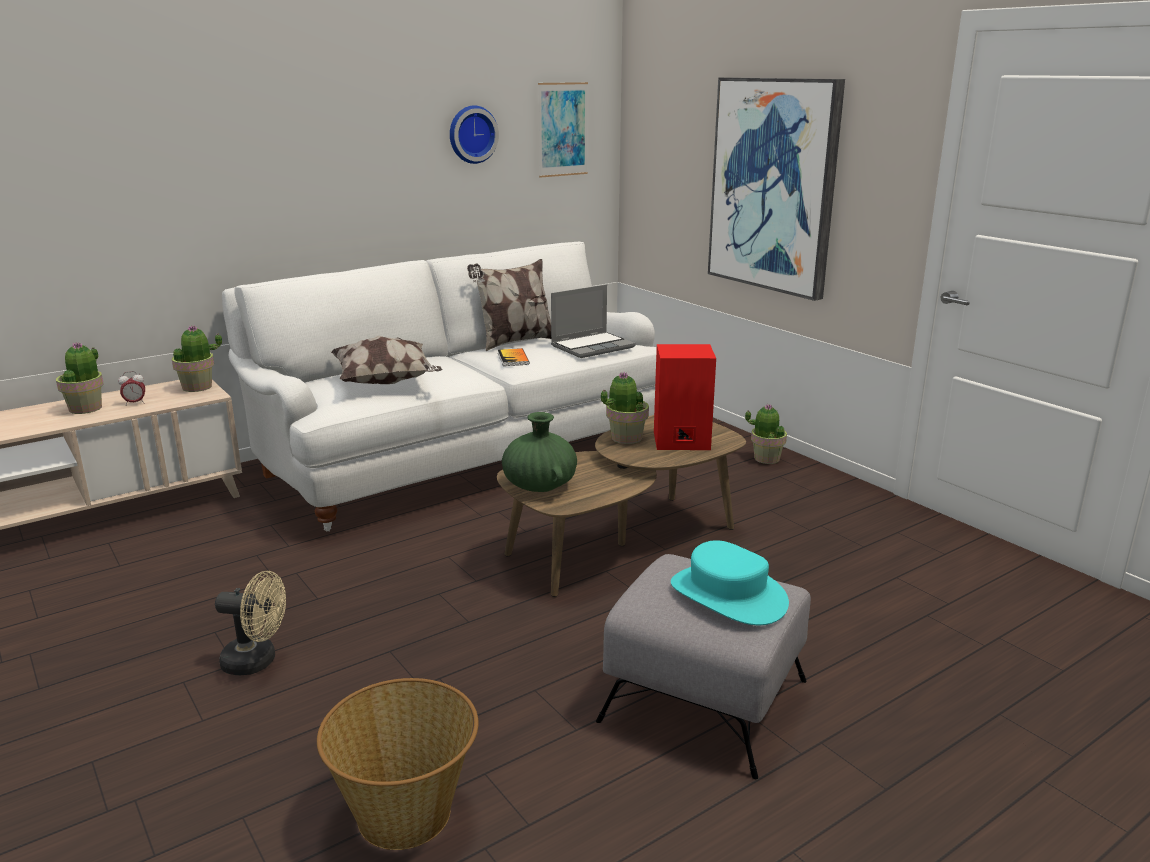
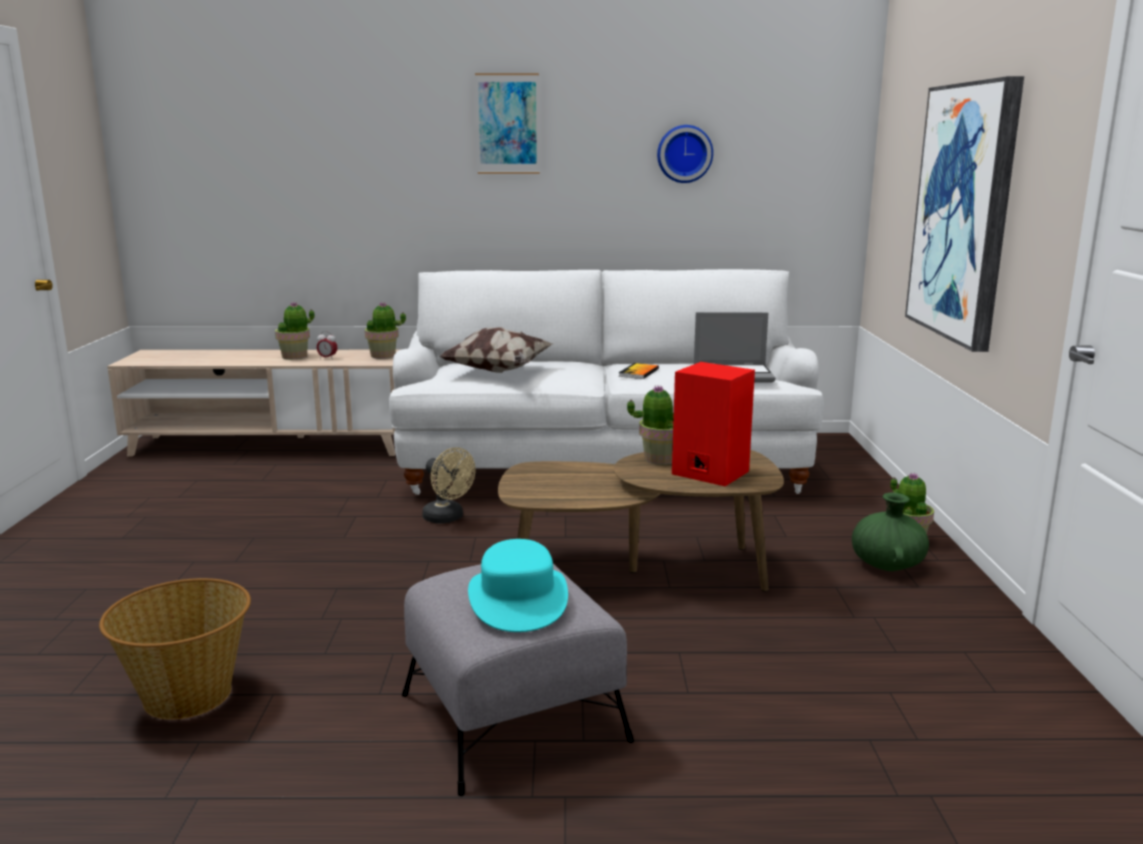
camera: 35 degrees right, 5 degrees down
(257, 661) = (249, 564): beige fan -> beige fan (447, 518)
(515, 342) = (670, 361): pillow -> none
(540, 486) = (533, 480): green vase -> green vase (887, 565)
(562, 129) = (795, 153): picture -> picture (507, 124)

